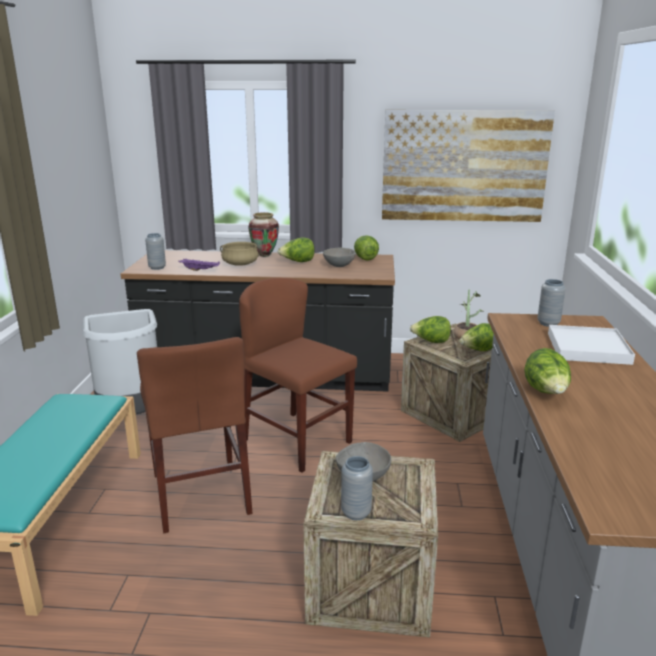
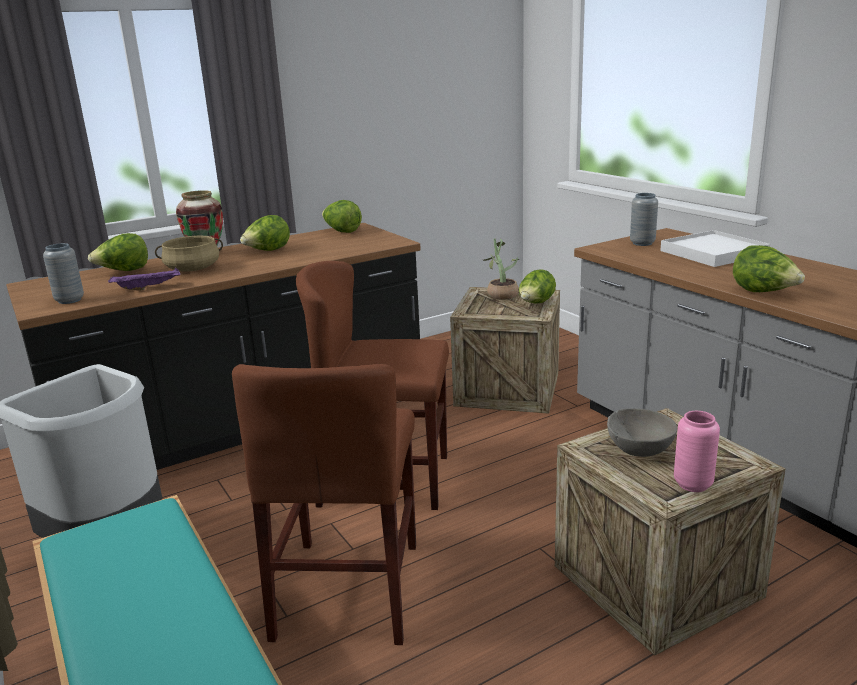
camera: 35 degrees left, 0 degrees up
(200, 493) = (348, 589): brown chair -> brown chair turned 60 degrees clockwise
(339, 265) = (327, 244): grey bowl -> none
(356, 513) = (693, 484): grey vase -> pink vase
(431, 342) = (478, 309): lettuce -> lettuce (124, 271)
(464, 166) = (416, 101): picture -> none

